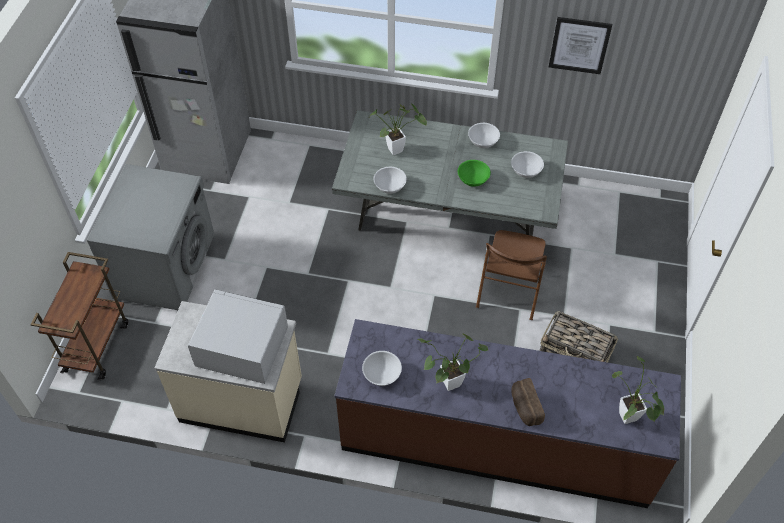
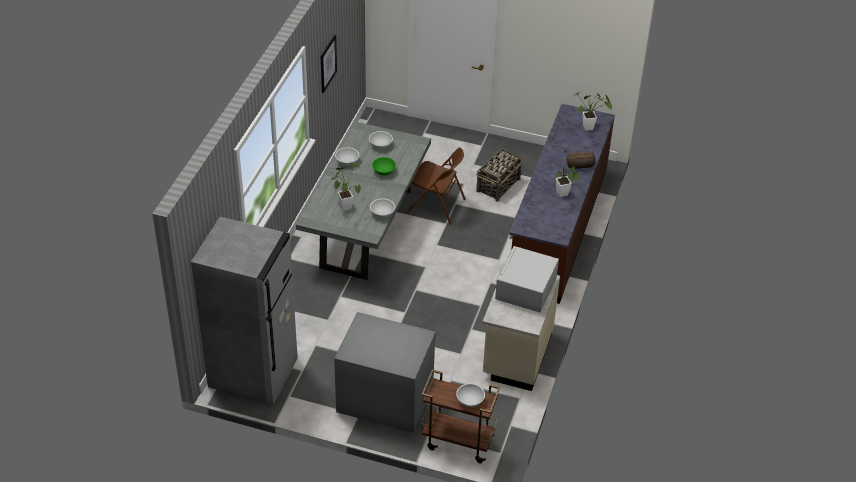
camera: 85 degrees left, 10 degrees down
(382, 374) = (553, 223): white bowl -> white bowl (470, 400)

